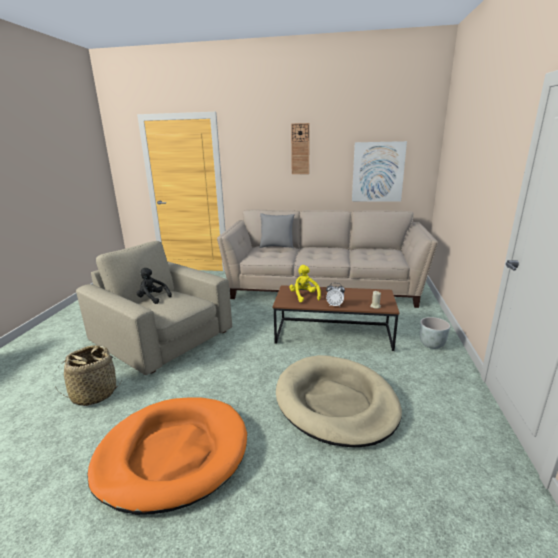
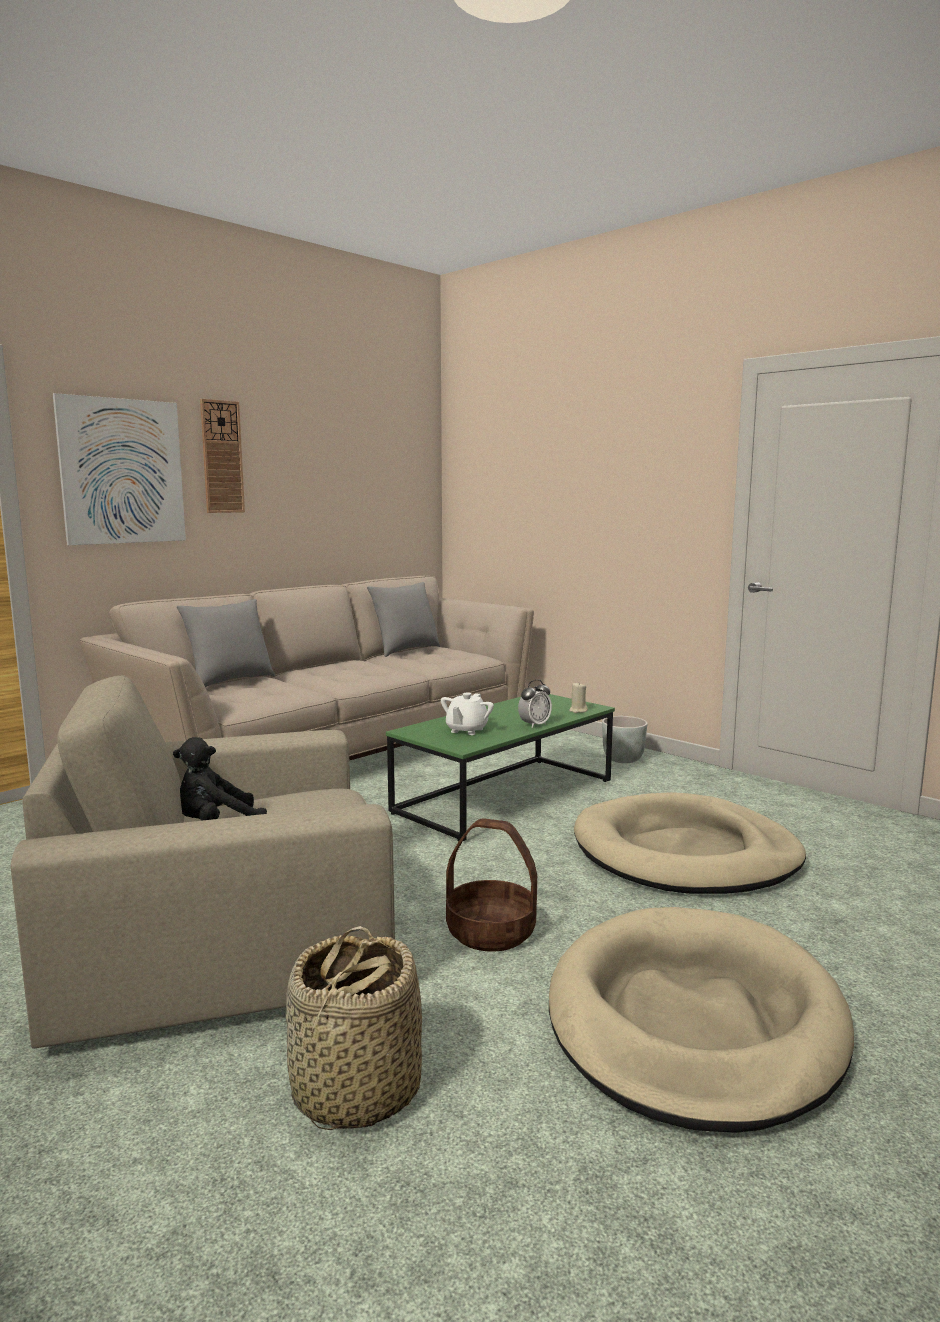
camera: 55 degrees left, 10 degrees down
(172, 454) = (694, 1021): orange dog bed -> beige dog bed
(207, 379) = (491, 932): none -> basket
(304, 296) = (466, 730): yellow plush toy -> white teapot
(333, 334) = (505, 797): brown coffee table -> green coffee table
(374, 249) = (405, 650): none -> grey pillow
(378, 172) = (362, 508): picture -> picture (122, 471)

